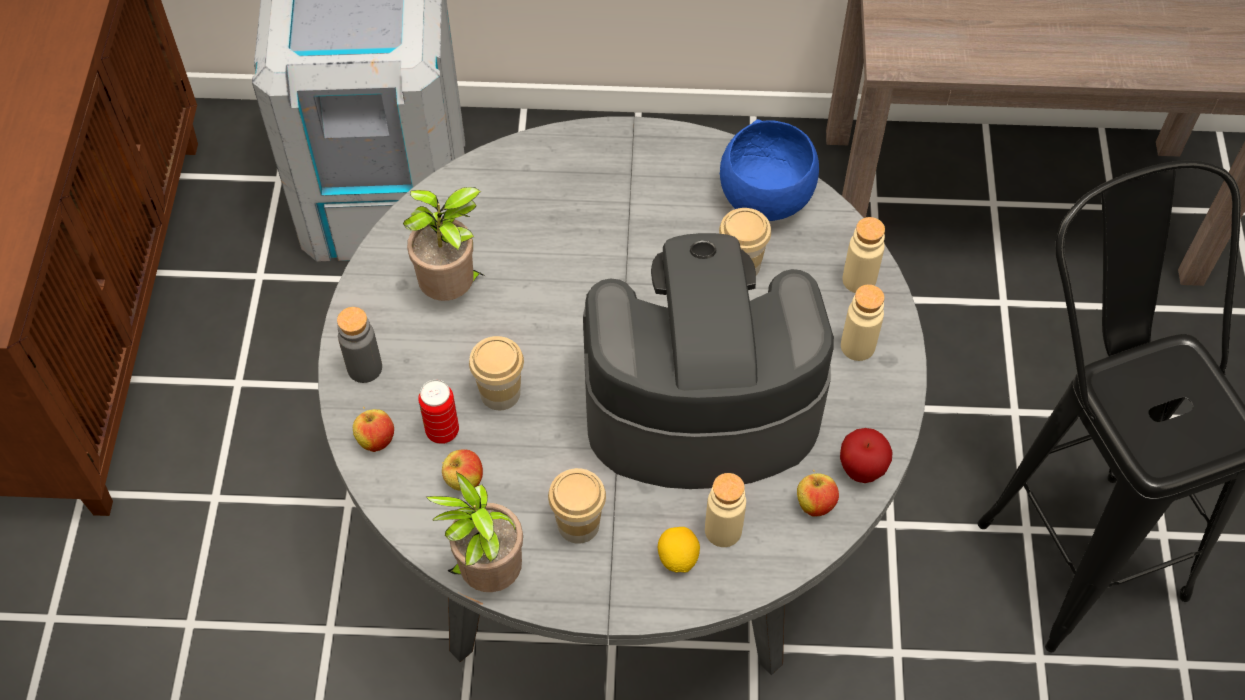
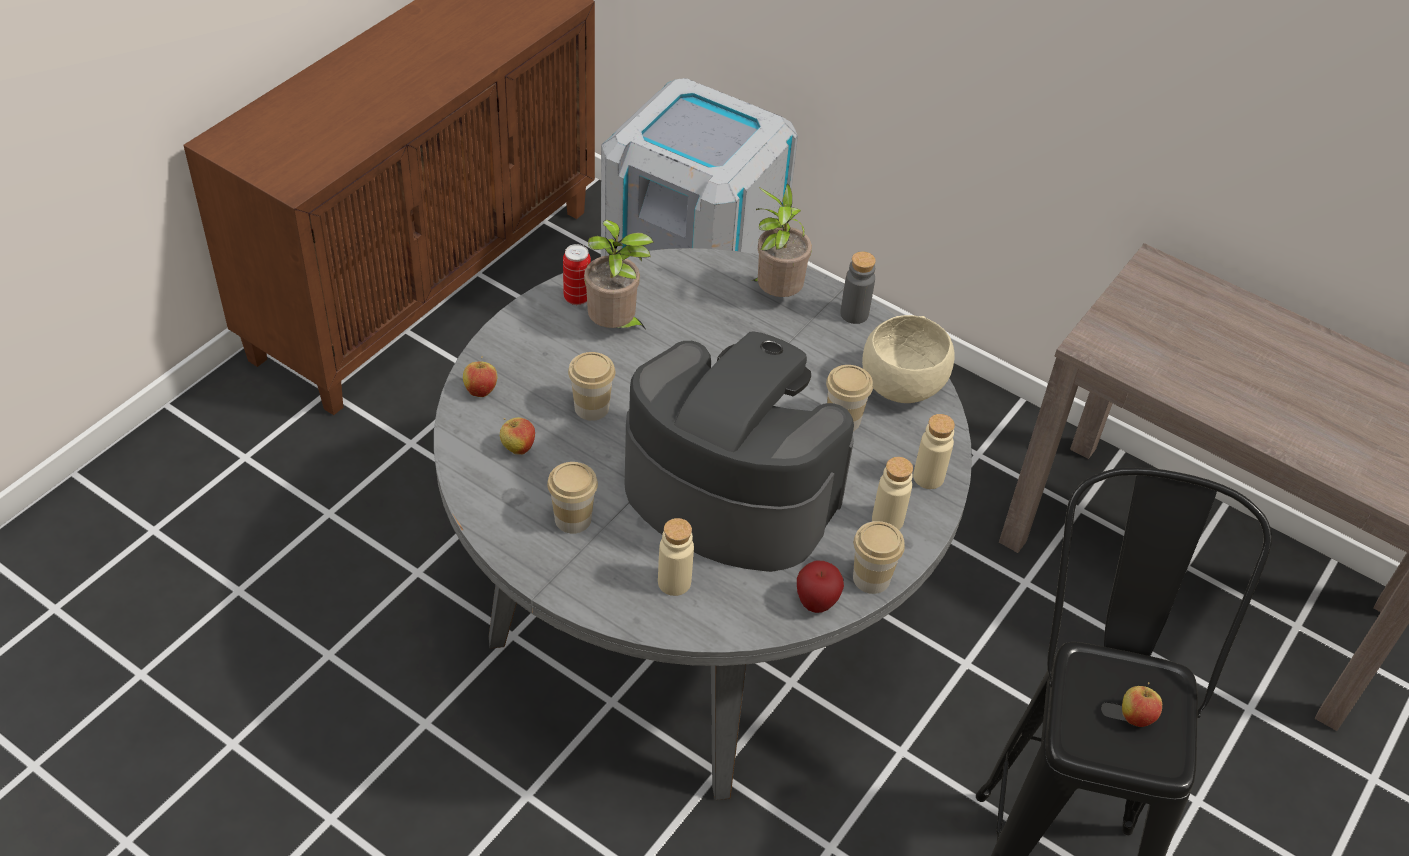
camera: 30 degrees right, 10 degrees down
(364, 368) = (512, 343): grey bottle -> grey bottle (854, 314)
(442, 431) = (530, 409): can -> can (577, 298)
(487, 574) = (482, 513): potted plant -> potted plant (776, 294)
(678, 558) = (625, 581): lemon -> none
(766, 199) = (901, 387): blue bowl -> beige bowl
(815, 504) = (759, 605): apple -> apple (1136, 717)
(888, 414) = (871, 578): none -> cup

